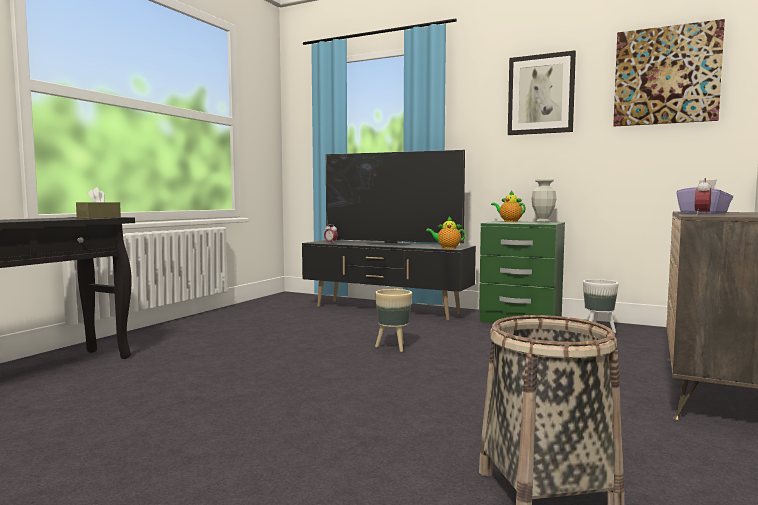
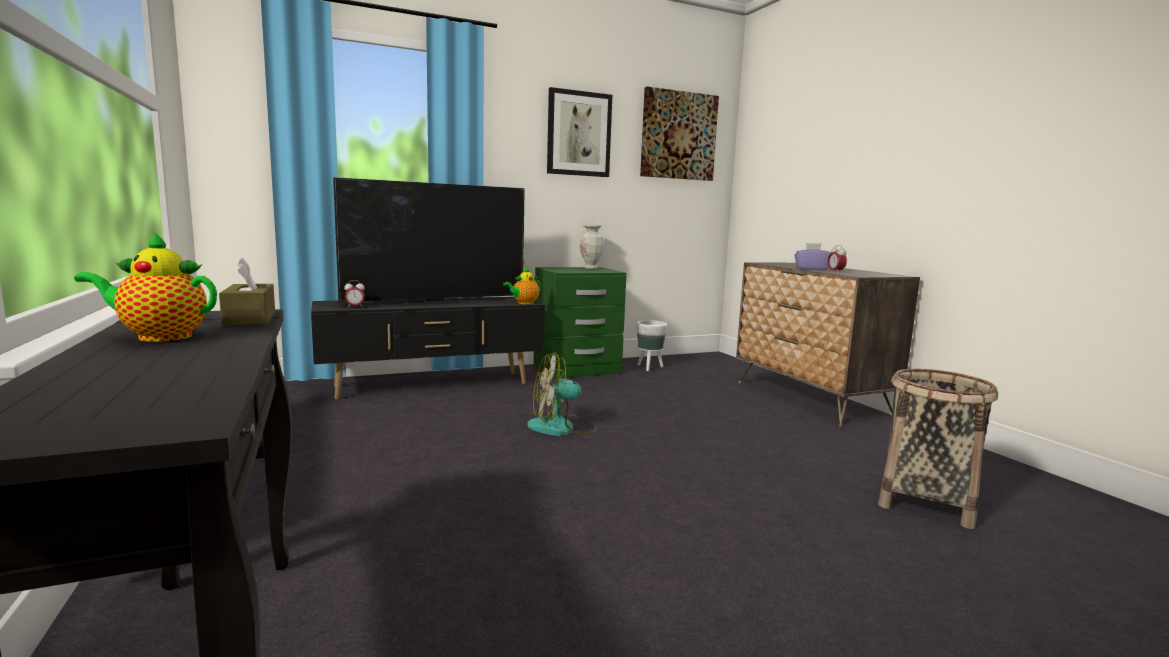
camera: 50 degrees left, 5 degrees up
(393, 347) = (562, 428): beige planter -> fan
(509, 221) = (560, 268): teapot -> teapot (159, 337)

